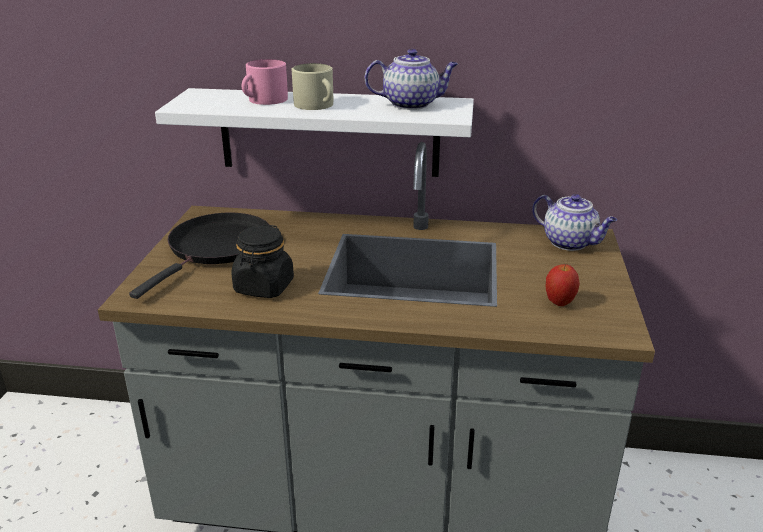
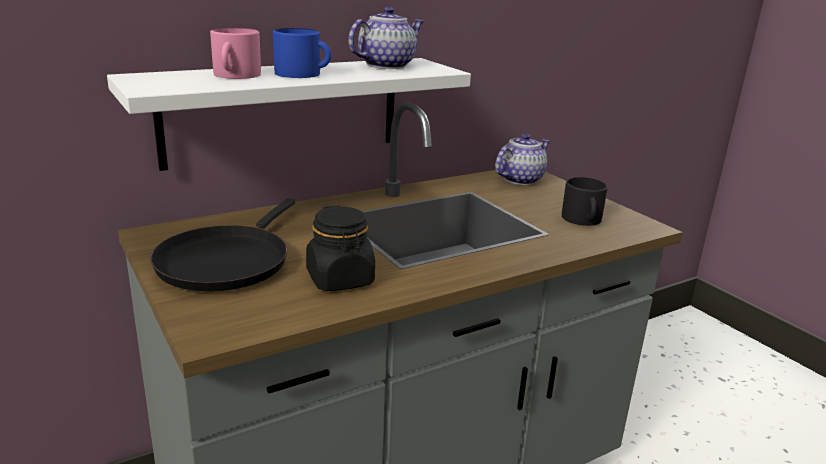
camera: 40 degrees left, 5 degrees down
(217, 248) = (226, 261): black frying pan -> black frying pan turned 150 degrees counterclockwise
(316, 105) = (303, 74): beige mug -> blue mug
(559, 303) = (583, 220): apple -> black mug
(570, 243) = (520, 179): teapot -> teapot turned 45 degrees counterclockwise

